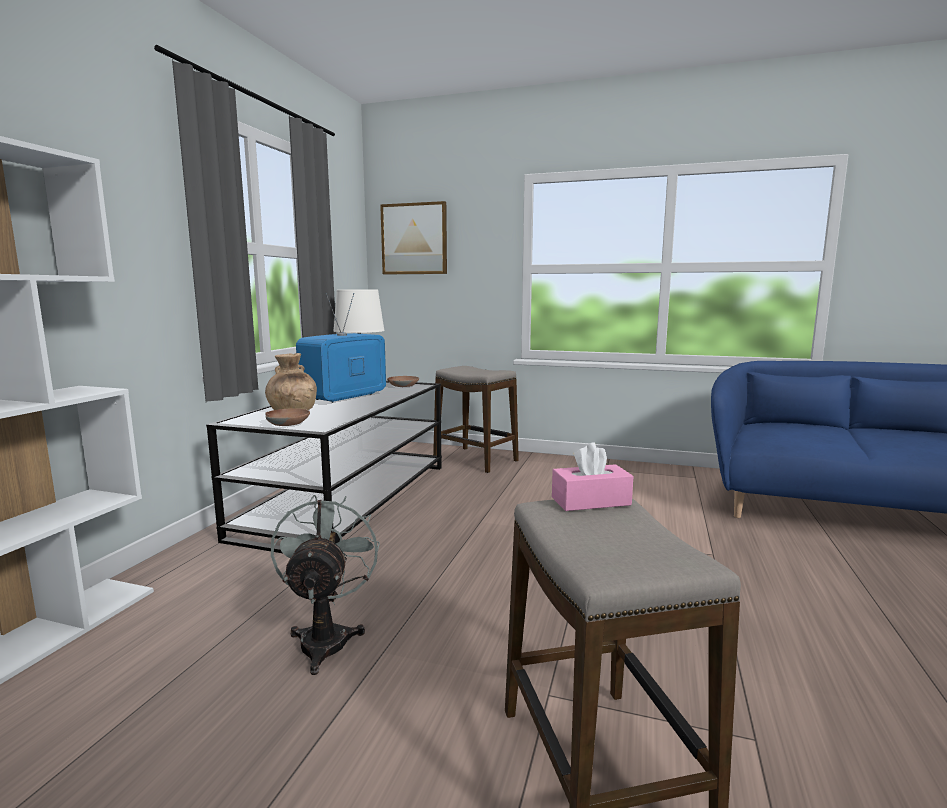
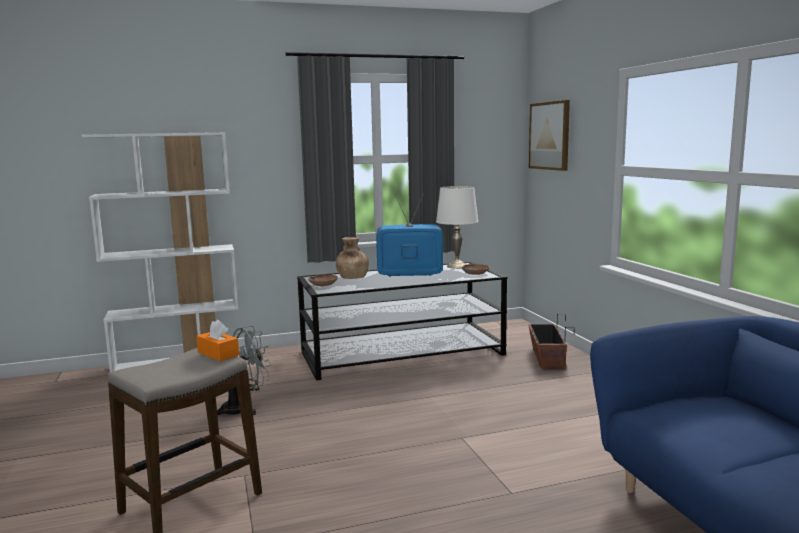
camera: 55 degrees right, 0 degrees up
(475, 460) = (547, 358): stool -> planter
(591, 501) = (218, 354): pink tissue box -> orange tissue box

